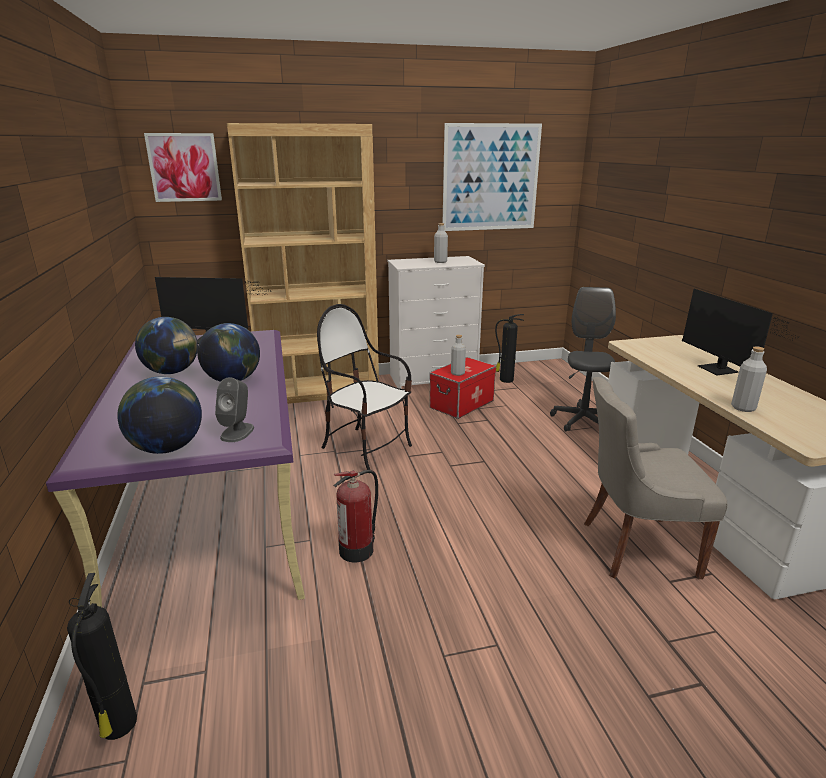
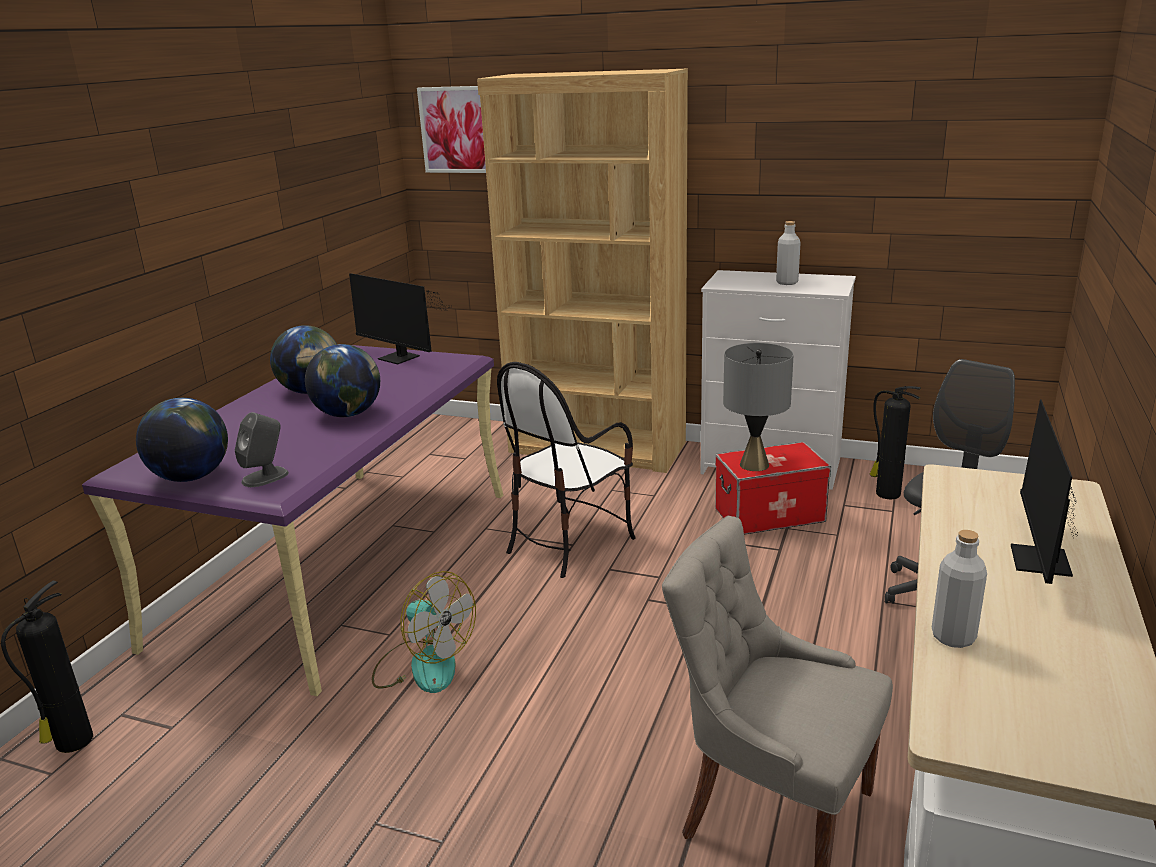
camera: 35 degrees right, 0 degrees up
(358, 549) = (423, 665): fire extinguisher -> fan
(366, 448) = (569, 543): chair -> chair turned 120 degrees counterclockwise
(457, 373) = (754, 464): grey bottle -> grey table lamp
(491, 178) = (904, 148): picture -> none

